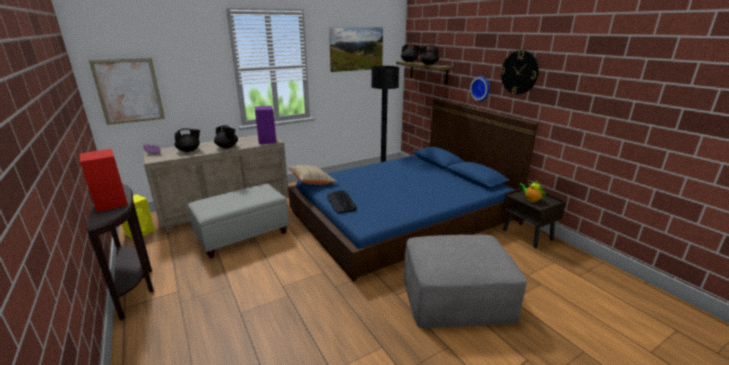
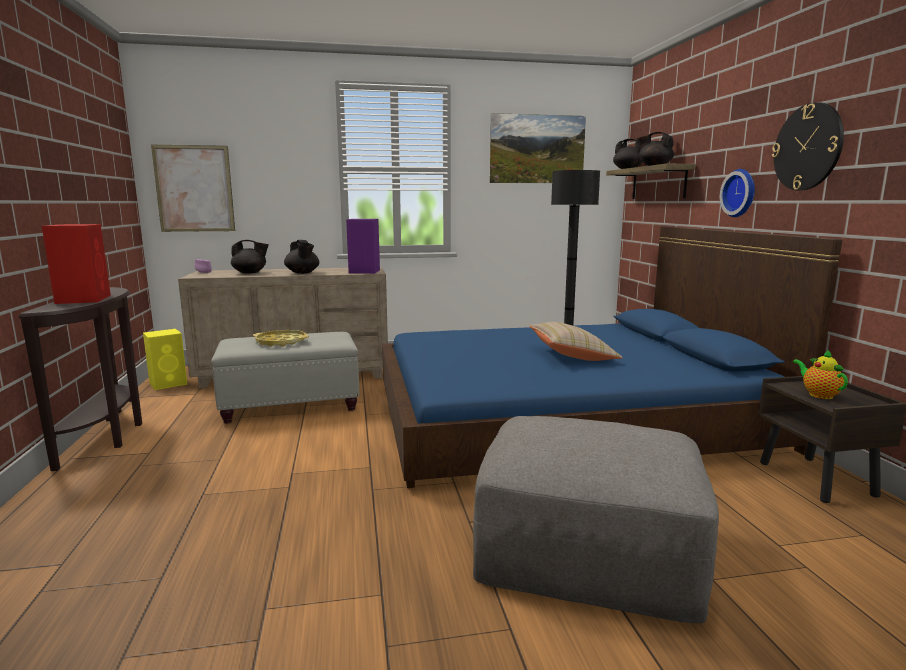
camera: 20 degrees right, 10 degrees down
(235, 200) = (281, 342): none -> yellow tray
(312, 182) = (413, 336): beige pillow -> beige pillow (572, 356)
(341, 202) = (434, 360): keyboard -> none

